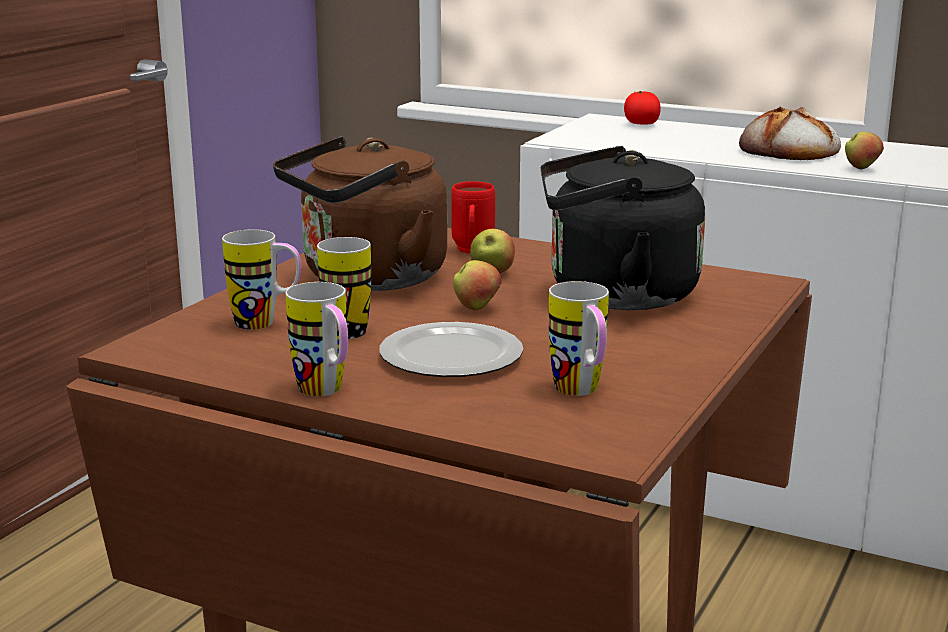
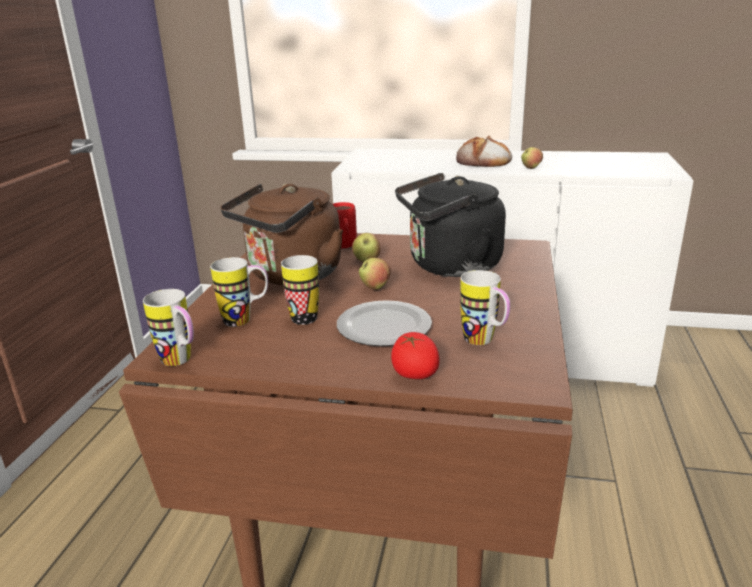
camera: 15 degrees left, 5 degrees up
(326, 393) = (321, 370): mug -> mug (181, 362)
(641, 124) = (390, 152): tomato -> tomato (414, 374)

